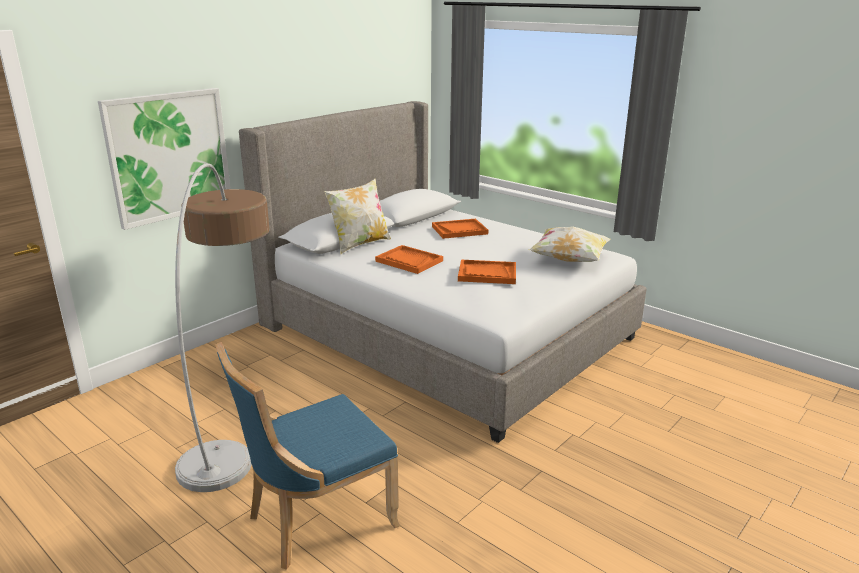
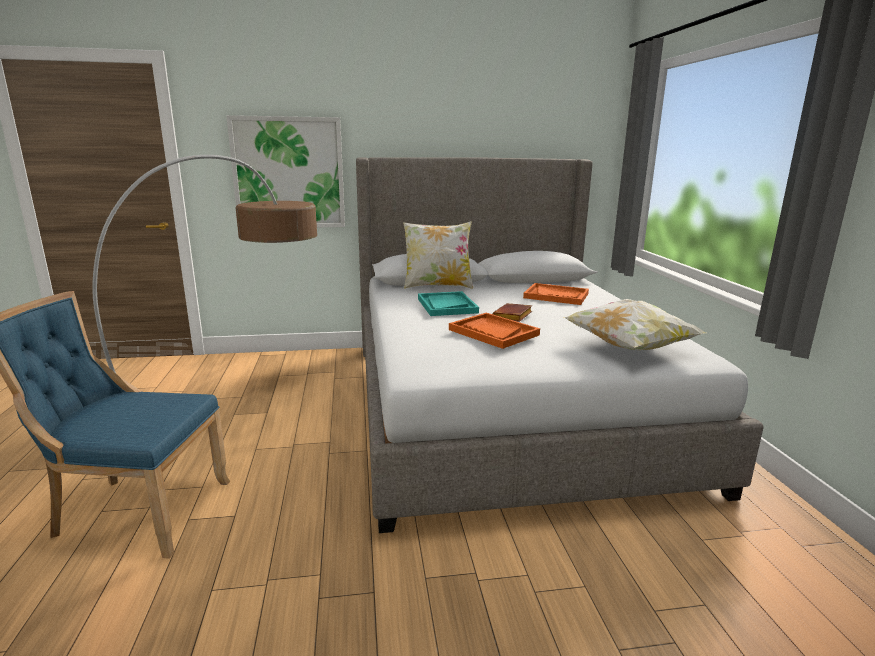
camera: 40 degrees right, 5 degrees down
(409, 261) = (446, 305): orange tray -> turquoise tray
(470, 257) = (513, 317): none -> brown book

